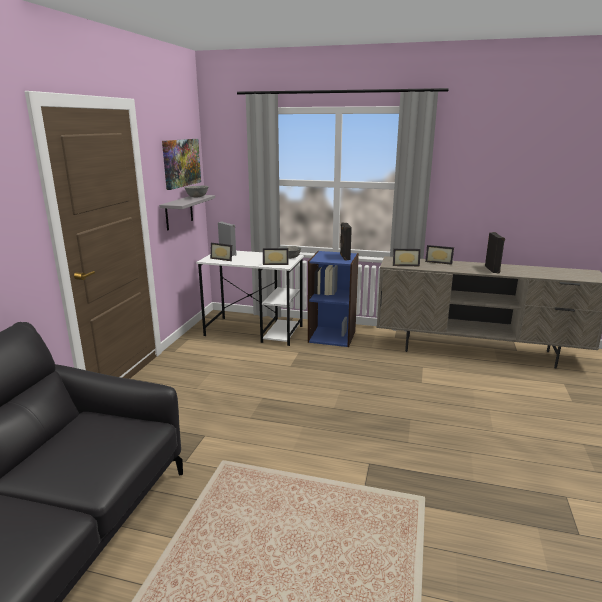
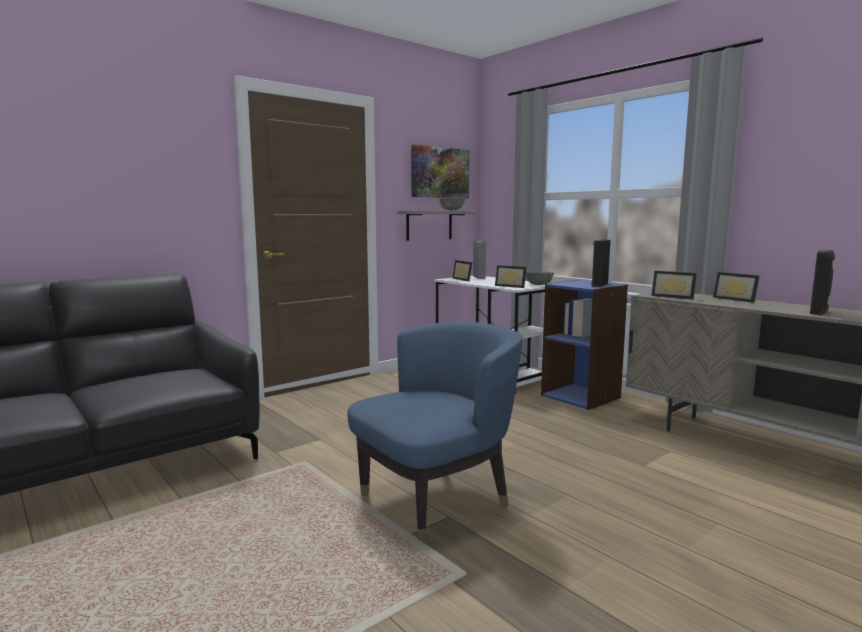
camera: 35 degrees right, 10 degrees down
(347, 453) = (437, 499): none -> blue armchair

